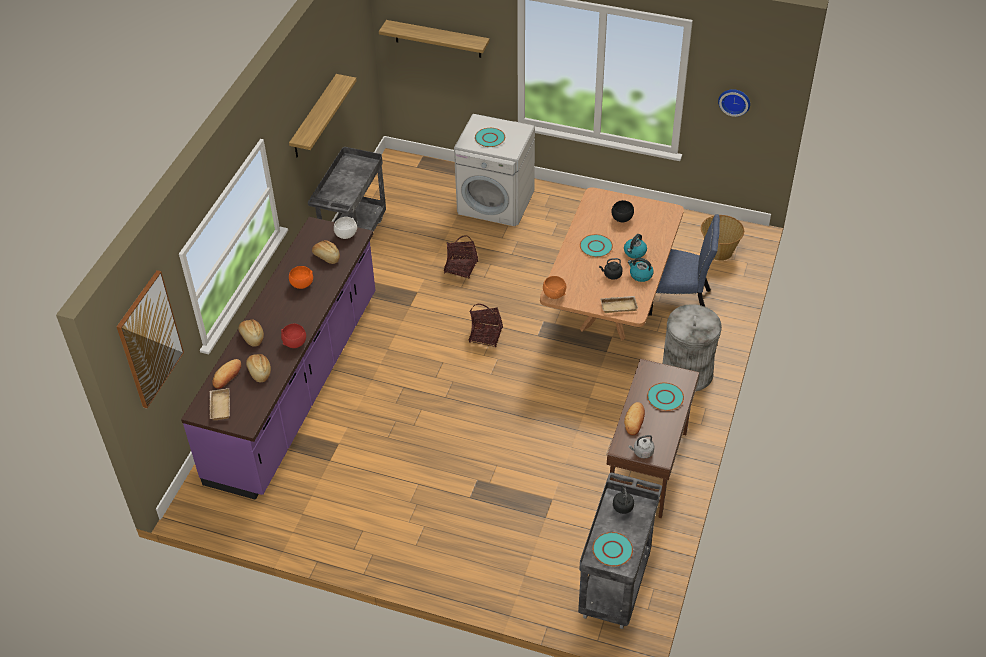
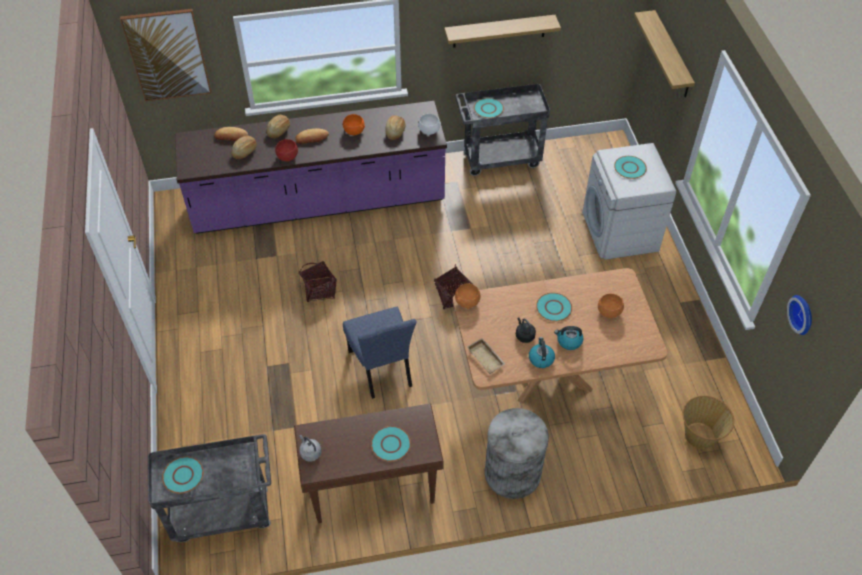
camera: 60 degrees right, 5 degrees up
(219, 406) = (198, 146): beige tray -> none
(339, 192) = (488, 108): none -> turquoise plate
(461, 267) = (521, 244): basket -> basket (319, 290)
(622, 218) = (608, 312): black bowl -> orange bowl
(622, 506) = (238, 463): black kettle -> none
(634, 420) = (347, 430): bread -> bread (312, 138)
(677, 300) = (603, 426): blue chair -> blue chair (381, 366)

